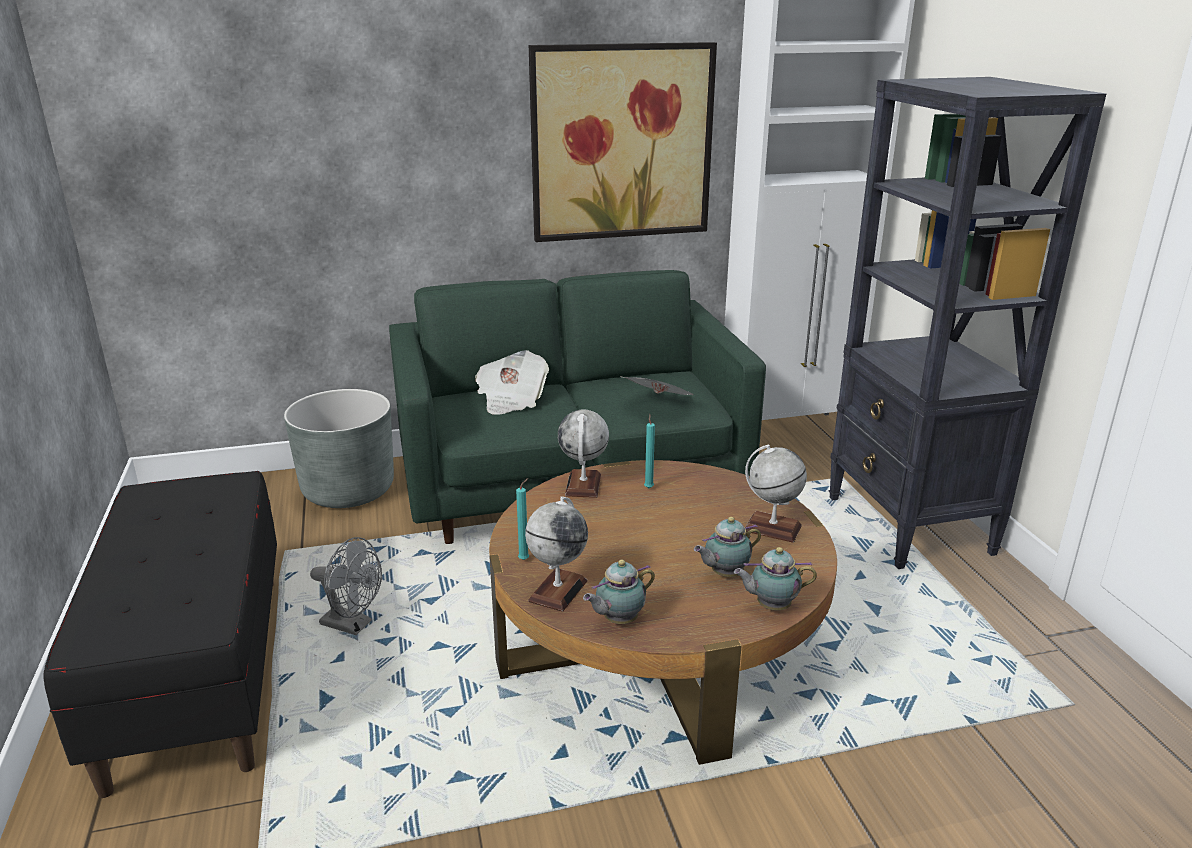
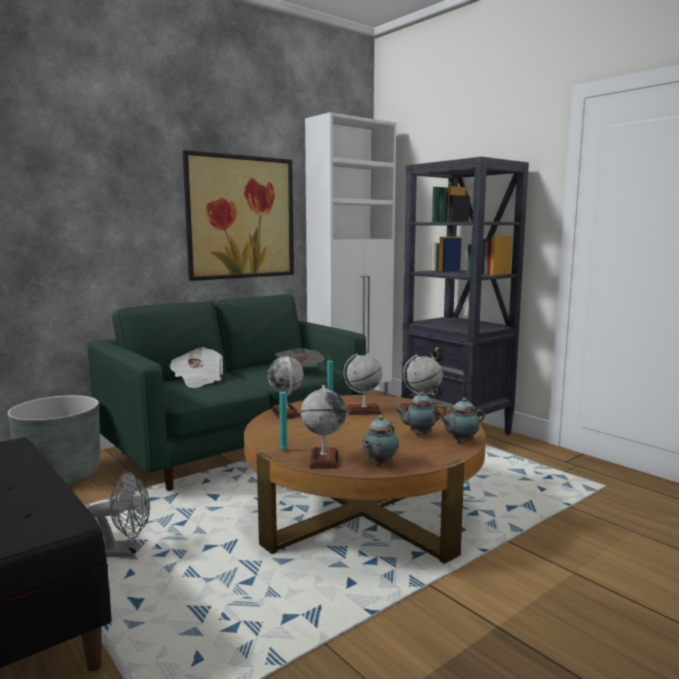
camera: 25 degrees left, 15 degrees down
(690, 504) = (364, 411): none -> globe
(724, 574) = (419, 434): teapot -> teapot turned 45 degrees clockwise

